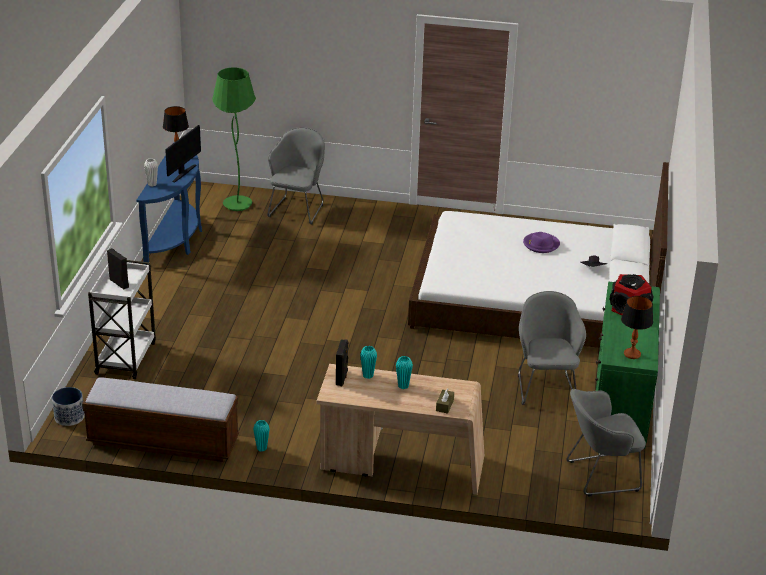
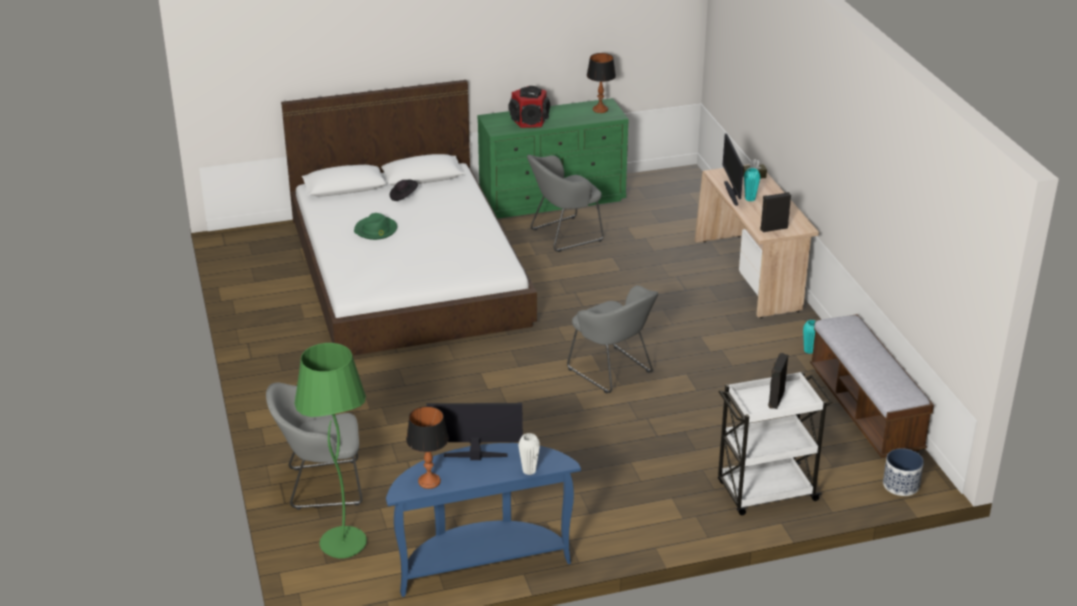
camera: 115 degrees left, 0 degrees up
(368, 375) = (755, 217): turquoise vase -> none
(421, 380) = (732, 193): none -> monitor
(541, 244) = (376, 230): purple hat -> green hat
(599, 475) = (662, 191): grey armchair -> grey armchair (613, 372)

